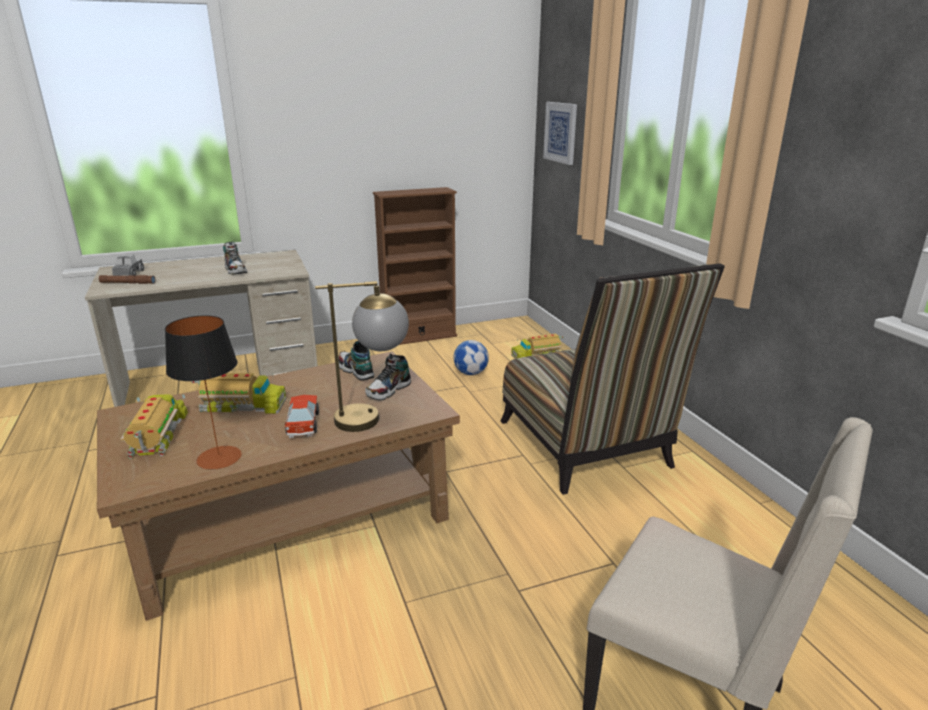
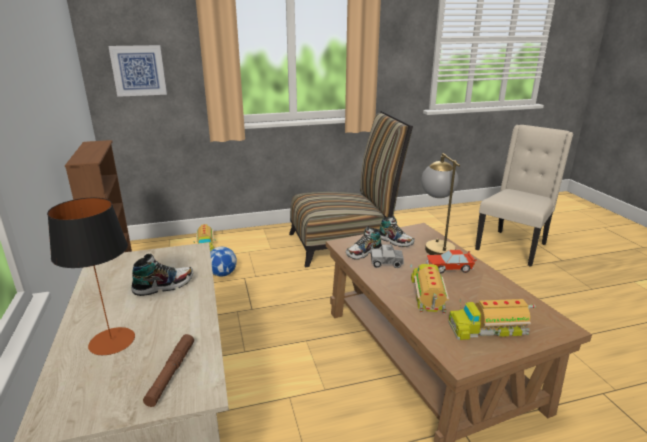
camera: 85 degrees left, 0 degrees up
(129, 274) = (110, 386): toy truck -> toy truck (386, 263)
(219, 457) = (506, 294): table lamp -> table lamp (111, 341)

